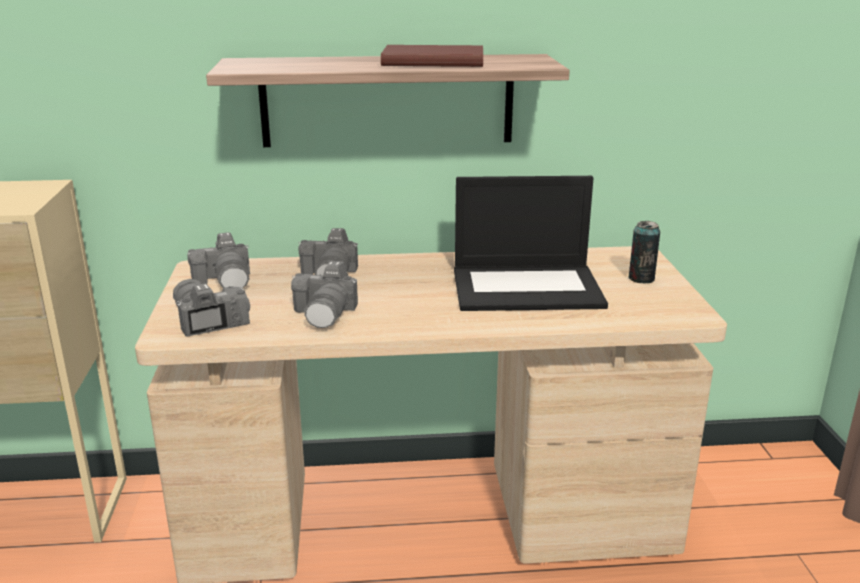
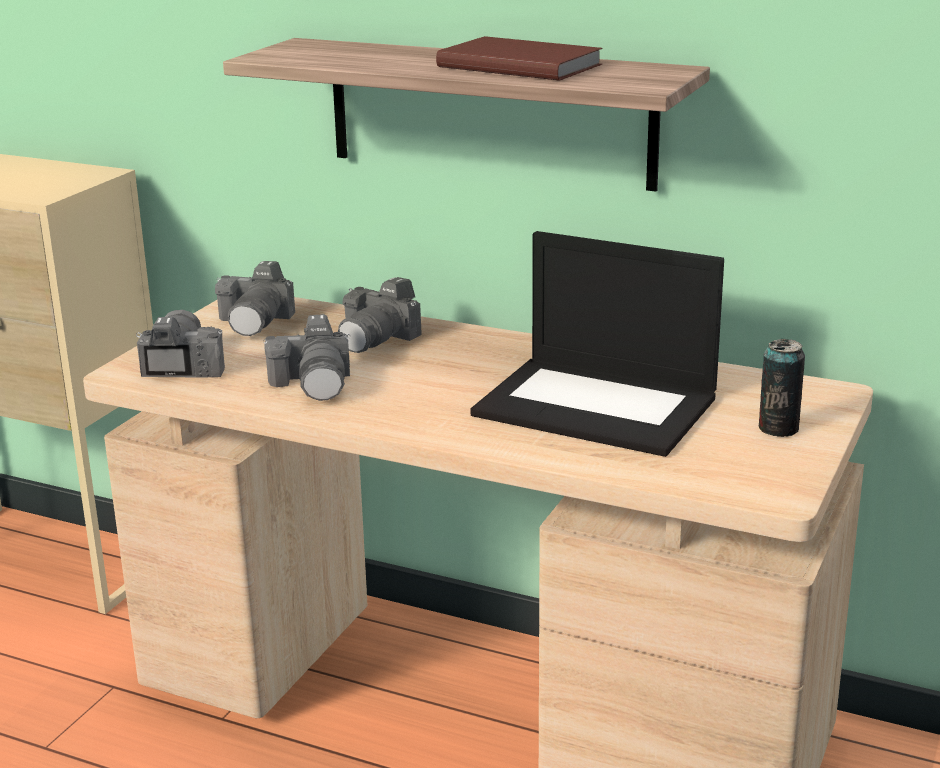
camera: 30 degrees right, 0 degrees up
(326, 313) = (315, 383): camera -> camera turned 45 degrees counterclockwise

